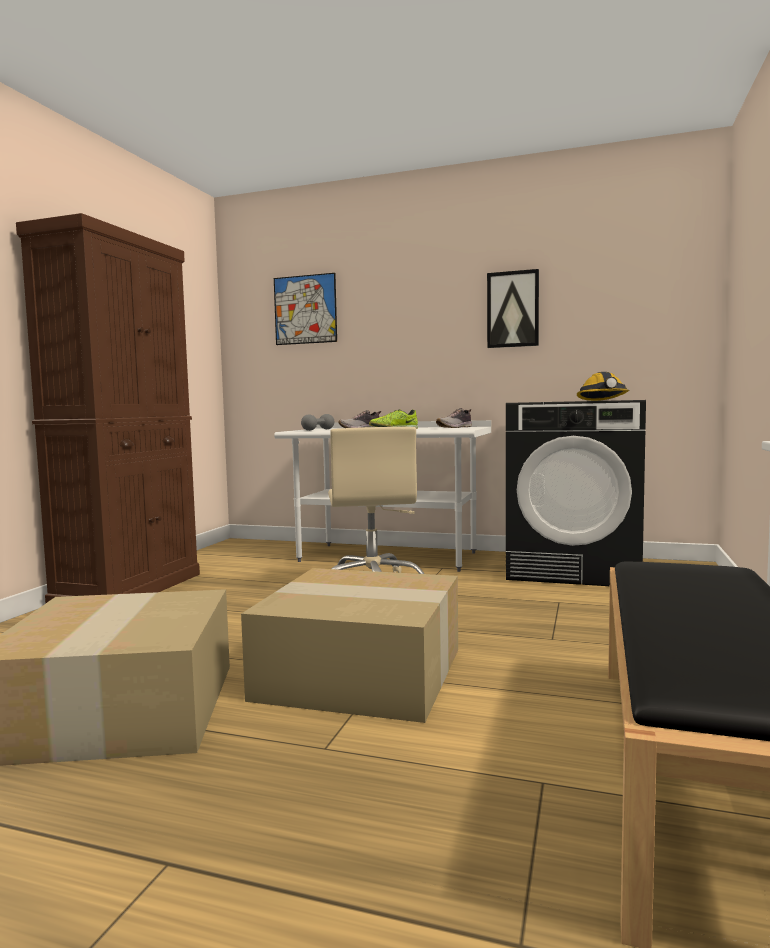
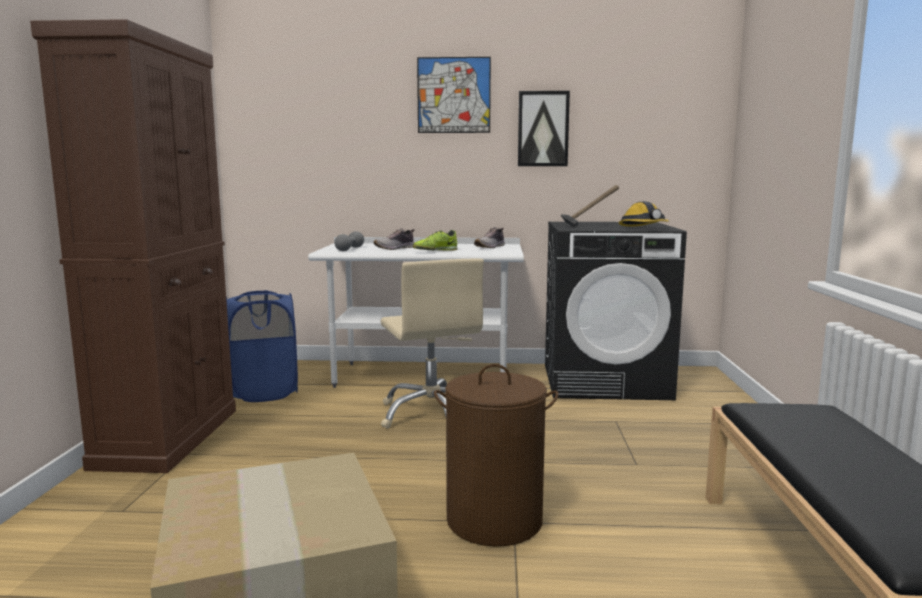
camera: 15 degrees left, 5 degrees up
(235, 562) = (264, 392): none -> blue laundry basket
(305, 309) = (321, 115): picture -> picture (454, 95)
(364, 672) = (495, 520): cardboard box -> brown laundry basket
(549, 401) = (588, 226): none -> hammer

